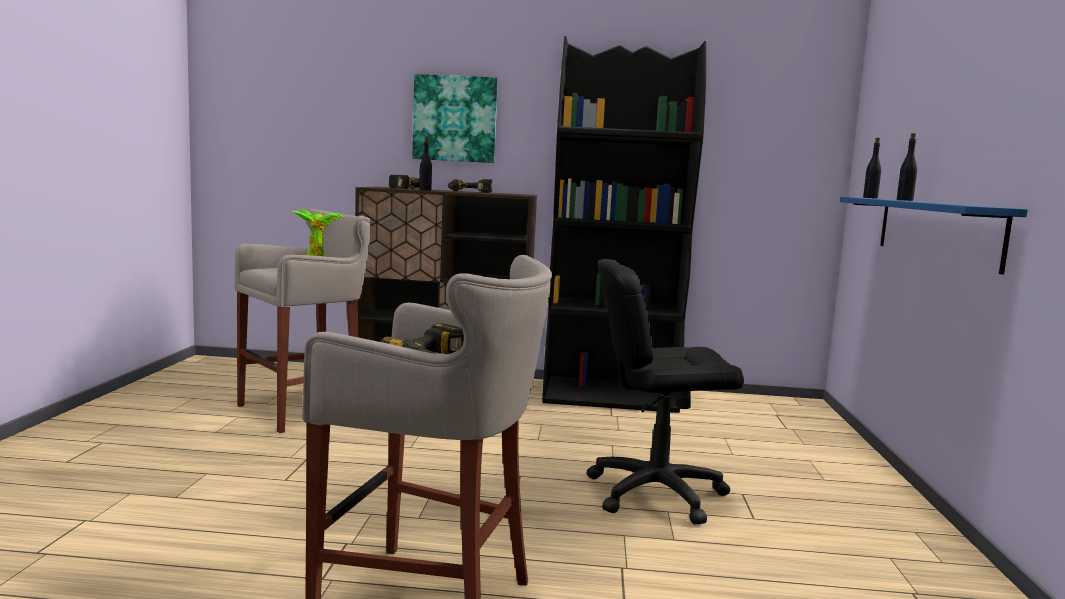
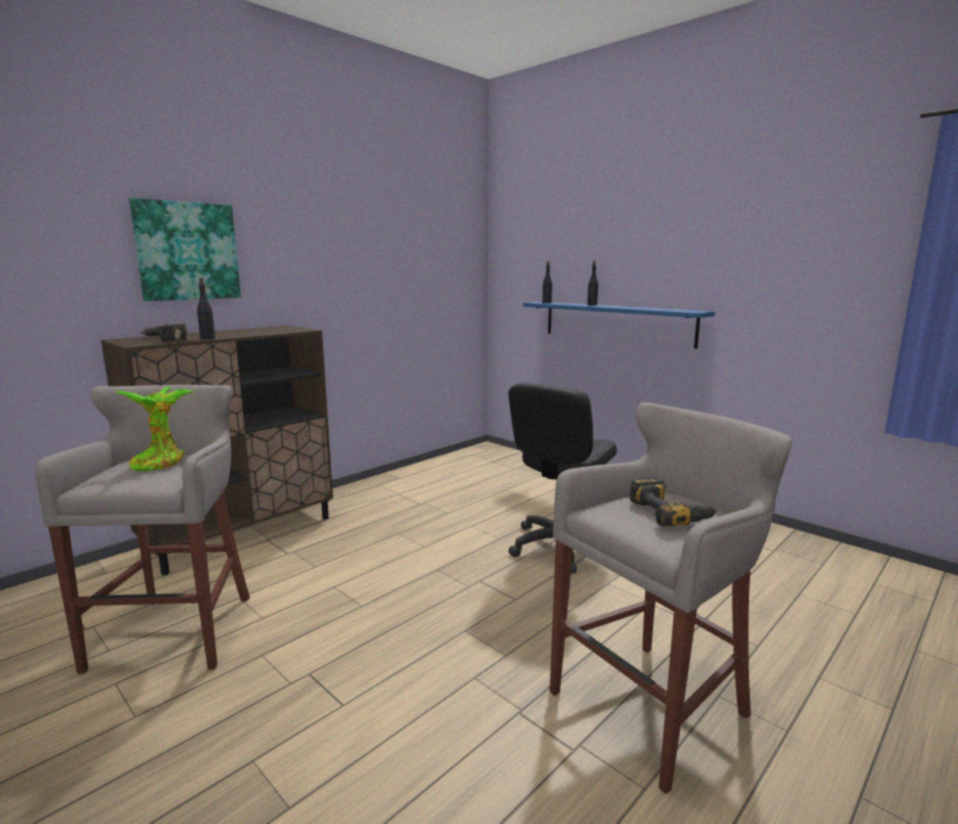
camera: 50 degrees left, 5 degrees up
(468, 191) = (239, 332): power drill -> none
(611, 396) = (387, 489): black bookcase -> none

